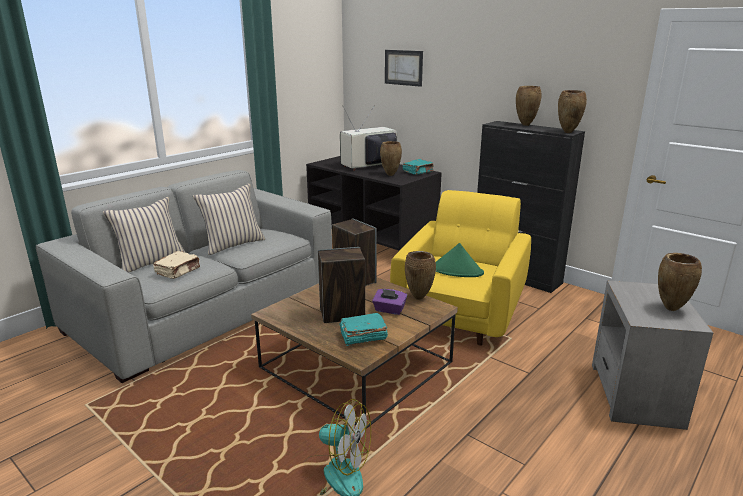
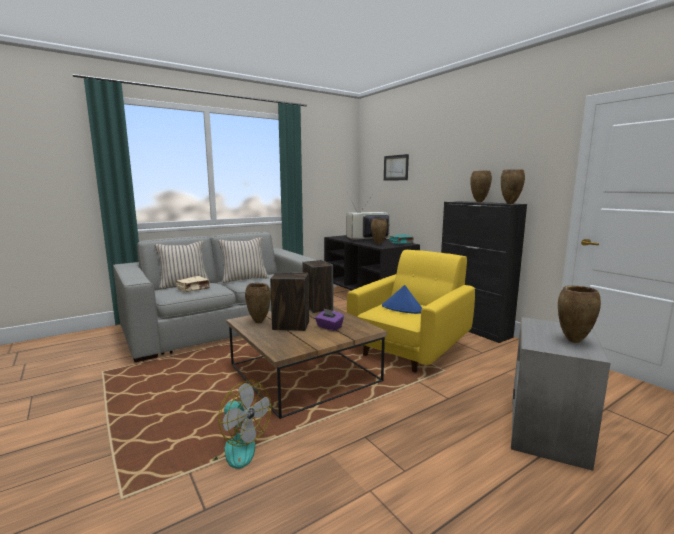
camera: 15 degrees right, 10 degrees down
(362, 337) = (294, 341): turquoise book -> none
(419, 297) = (359, 322): brown vase -> brown vase (259, 322)
(457, 271) = (403, 308): green hat -> blue hat

